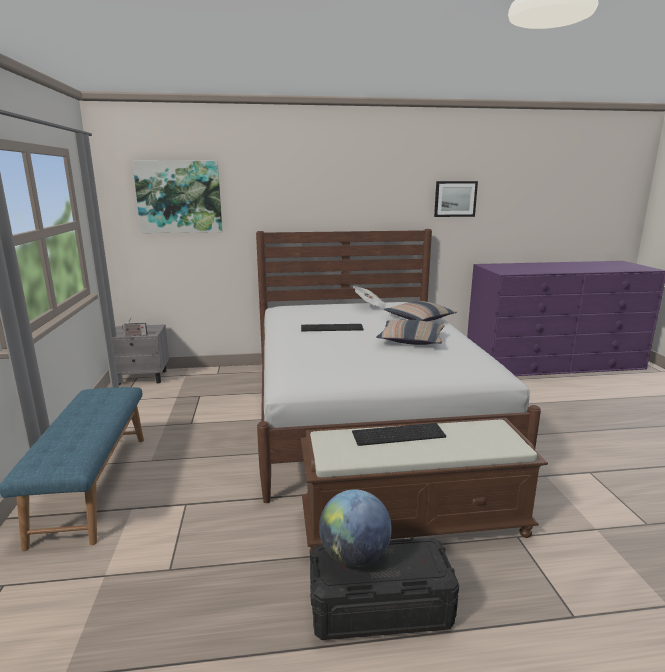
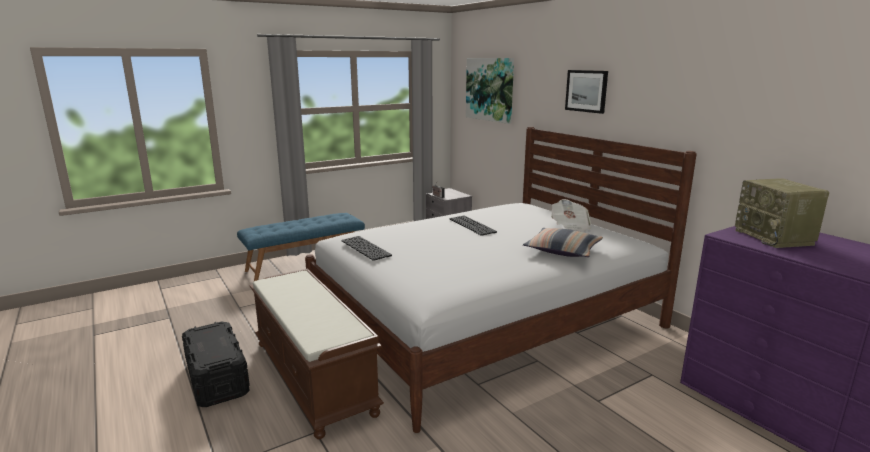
camera: 65 degrees right, 0 degrees up
(354, 556) = (216, 334): globe -> none
(399, 433) = (315, 296): keyboard -> keyboard (367, 248)
(411, 340) = (475, 255): pillow -> none
(455, 199) = (744, 113): picture -> picture (586, 91)
(512, 268) = (775, 238): none -> radio

